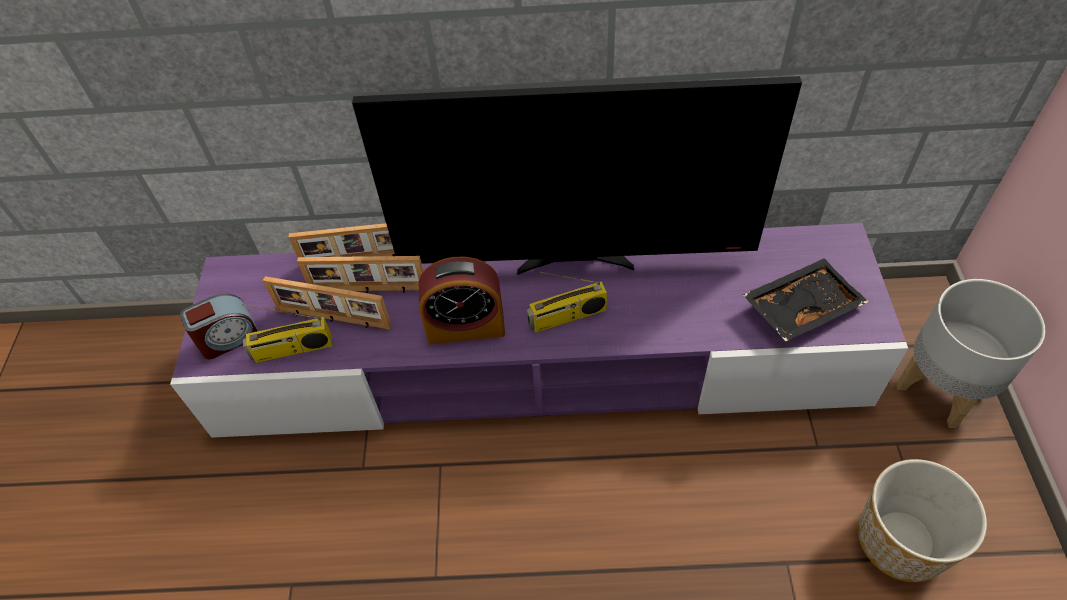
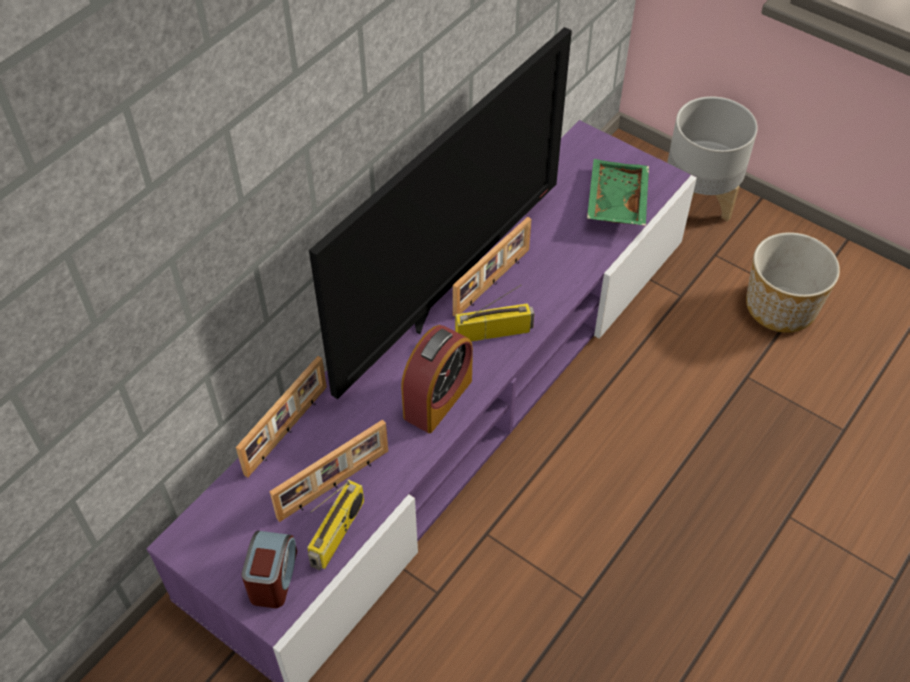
camera: 55 degrees left, 0 degrees up
(368, 290) = (329, 442): picture frame -> picture frame (493, 283)
(567, 317) = (494, 331): radio -> radio turned 120 degrees counterclockwise
(800, 306) = (614, 201): black tray -> green tray

